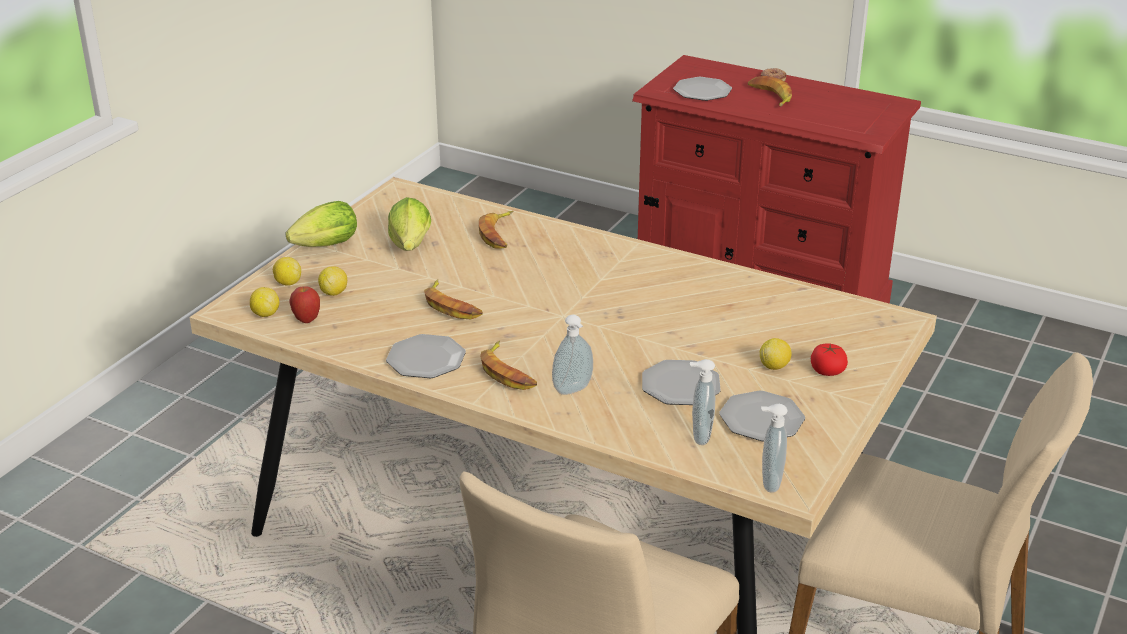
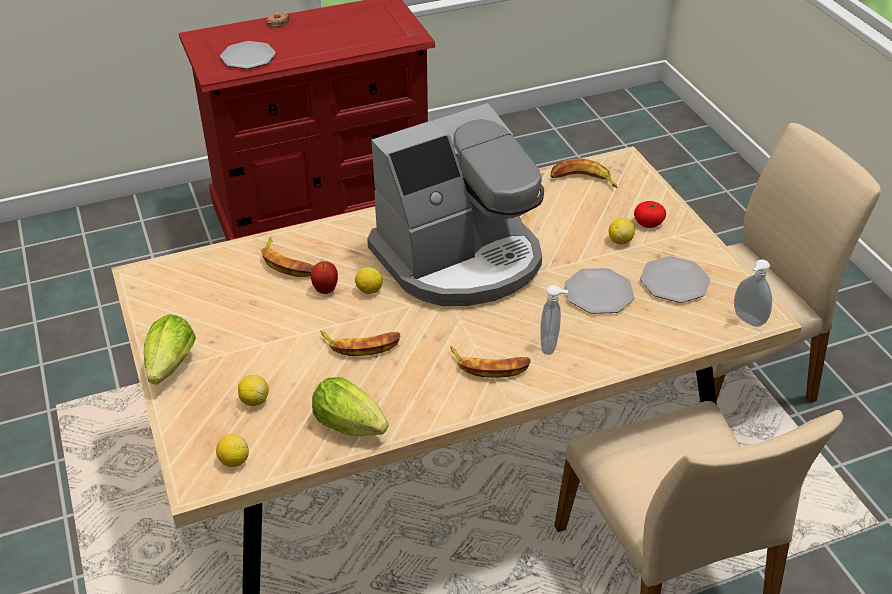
camera: 50 degrees left, 10 degrees up
(288, 283) = (201, 420): lemon -> lemon (369, 290)
(306, 320) = (277, 439): apple -> apple (325, 290)
(410, 247) = (242, 319): lettuce -> lettuce (353, 427)
(426, 359) = (421, 399): plate -> none
(619, 301) = (460, 259): none -> coffee machine
(699, 436) = (666, 319): soap dispenser -> none
(769, 96) = (301, 38): banana -> banana (582, 180)

